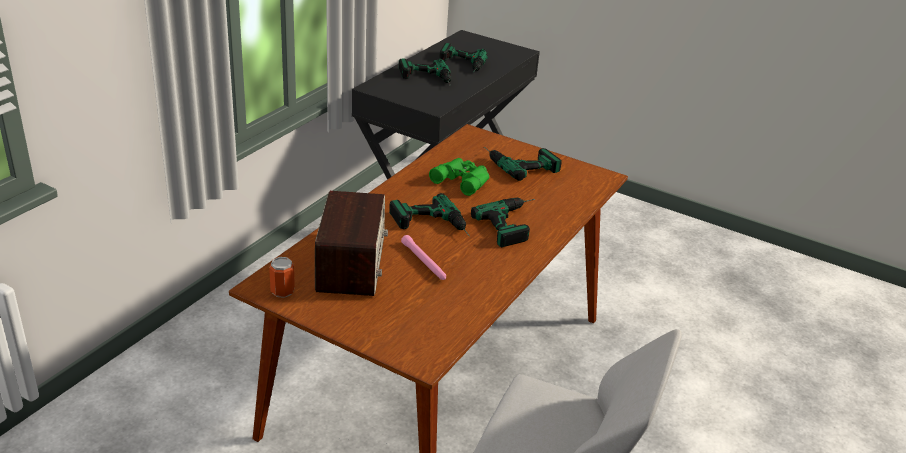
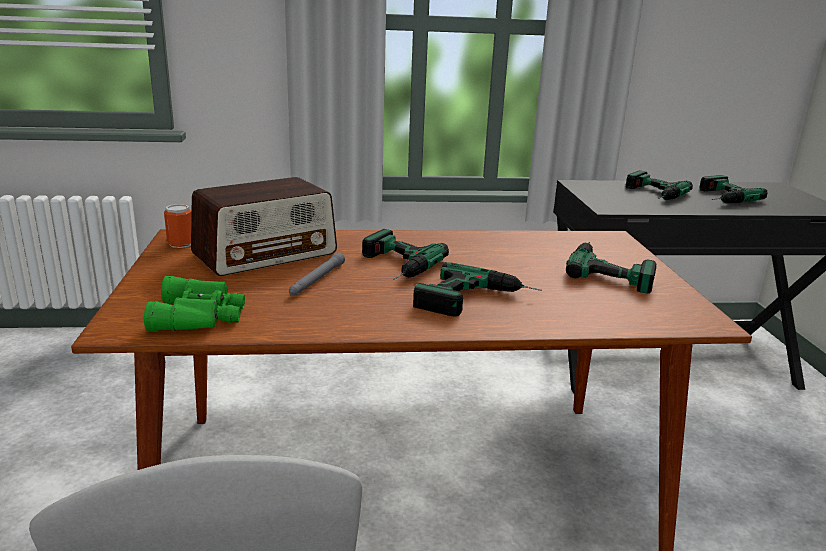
camera: 55 degrees right, 10 degrees down
(424, 262) = (316, 280): pink flashlight -> grey flashlight
(463, 180) = (512, 255): green binoculars -> green binoculars (200, 315)

